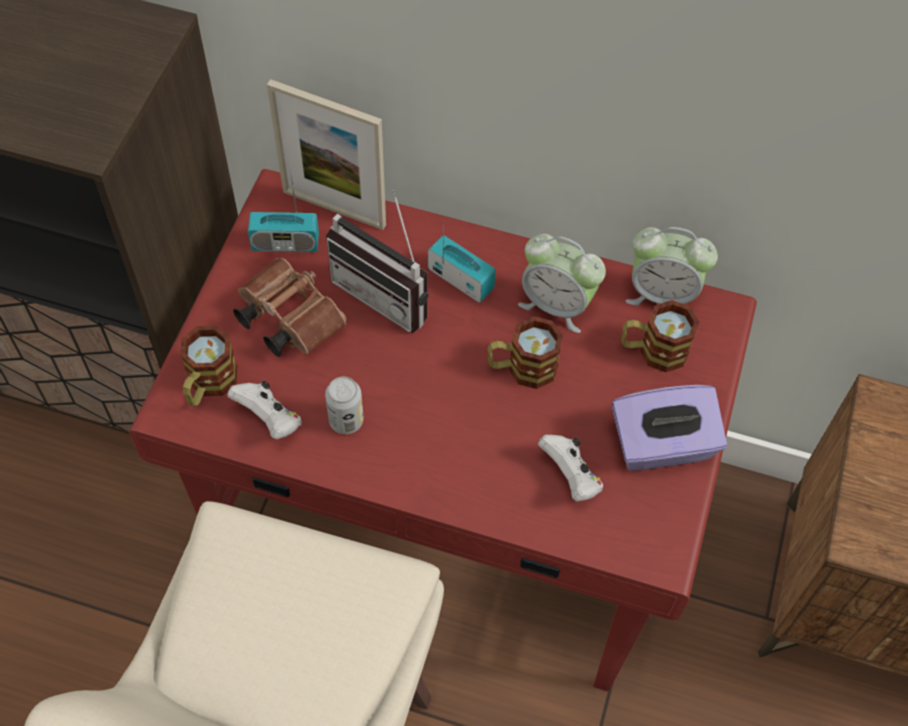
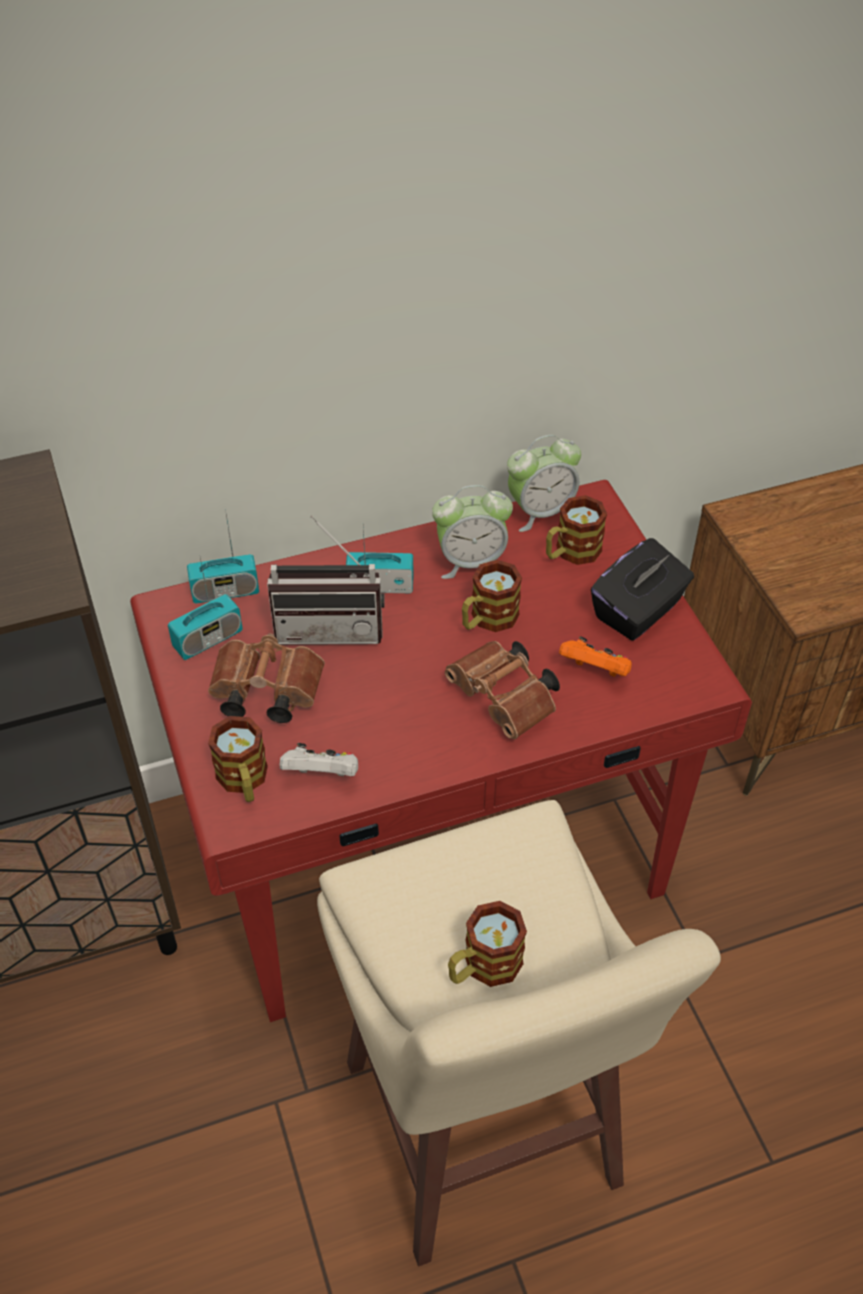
camera: 35 degrees left, 10 degrees down
(245, 669) = (483, 967): none -> mug
(334, 208) = (225, 592): picture frame -> radio
(346, 420) = (387, 737): can -> none
(469, 453) = (505, 701): none -> brown binoculars
(570, 477) = (595, 671): white game controller -> orange game controller
(662, 445) = (638, 611): purple tissue box -> black tissue box

